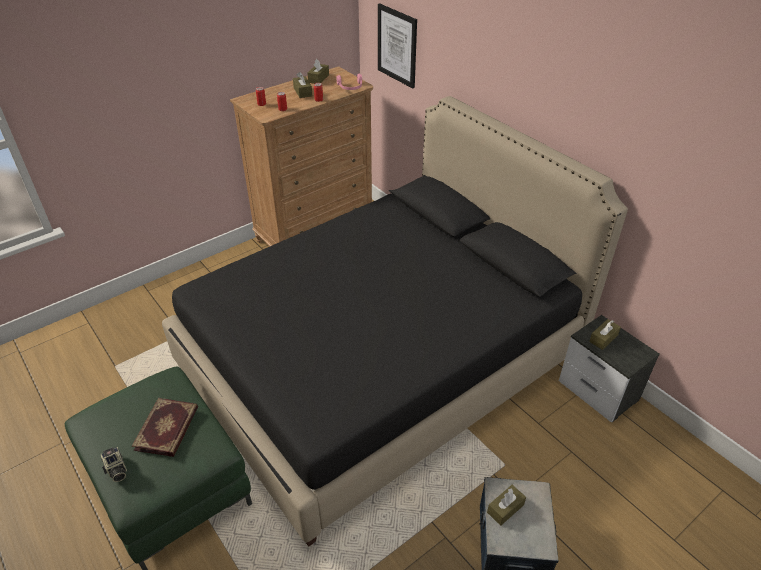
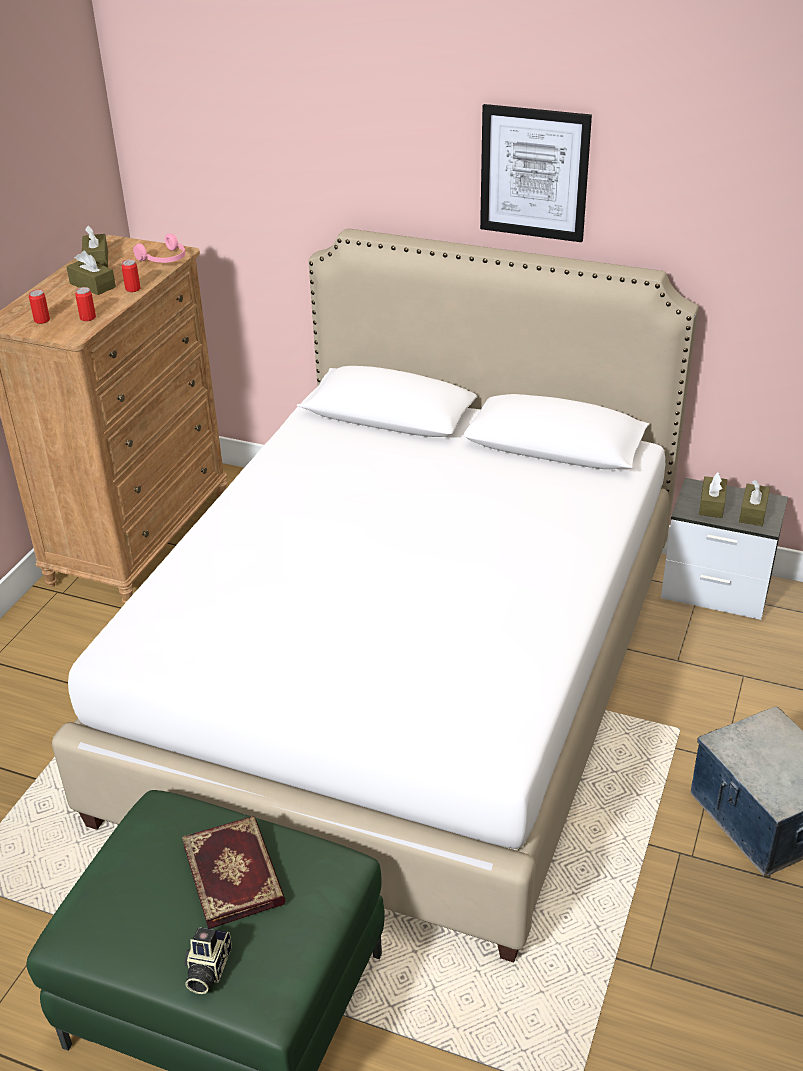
camera: 30 degrees left, 5 degrees down
(116, 470) = (207, 969): camera -> camera turned 75 degrees clockwise
(380, 362) = (405, 678): black bed -> white bed
(397, 45) = (215, 174): picture -> picture (534, 173)
(505, 508) = (754, 760): brown tissue box -> brown tissue box (753, 512)

